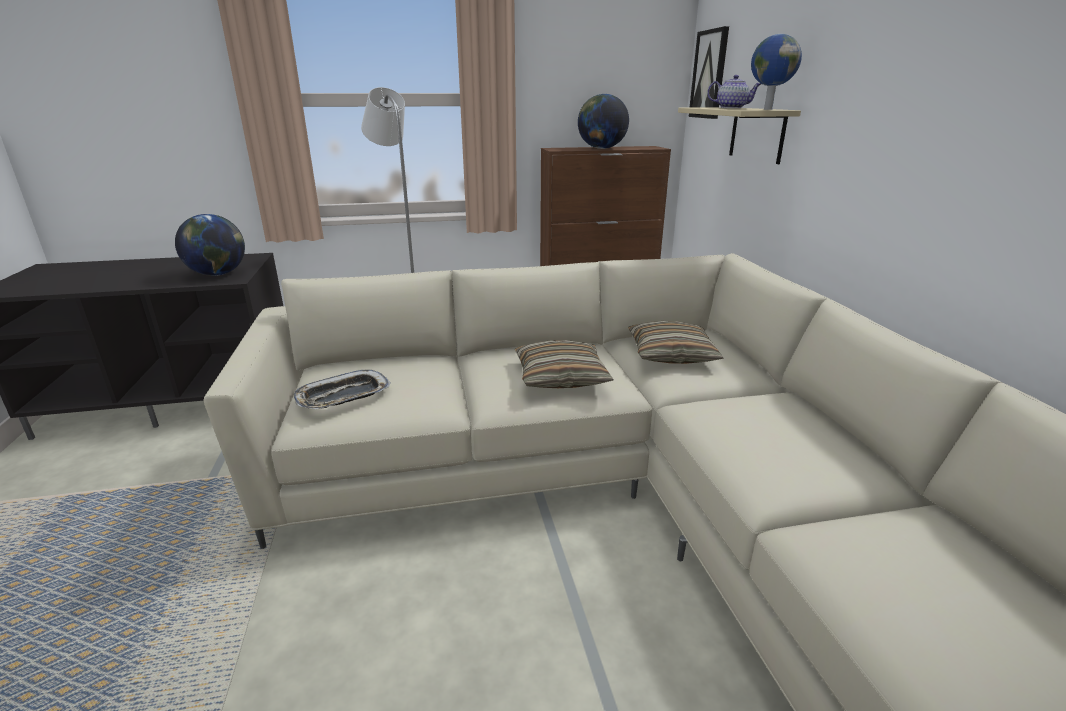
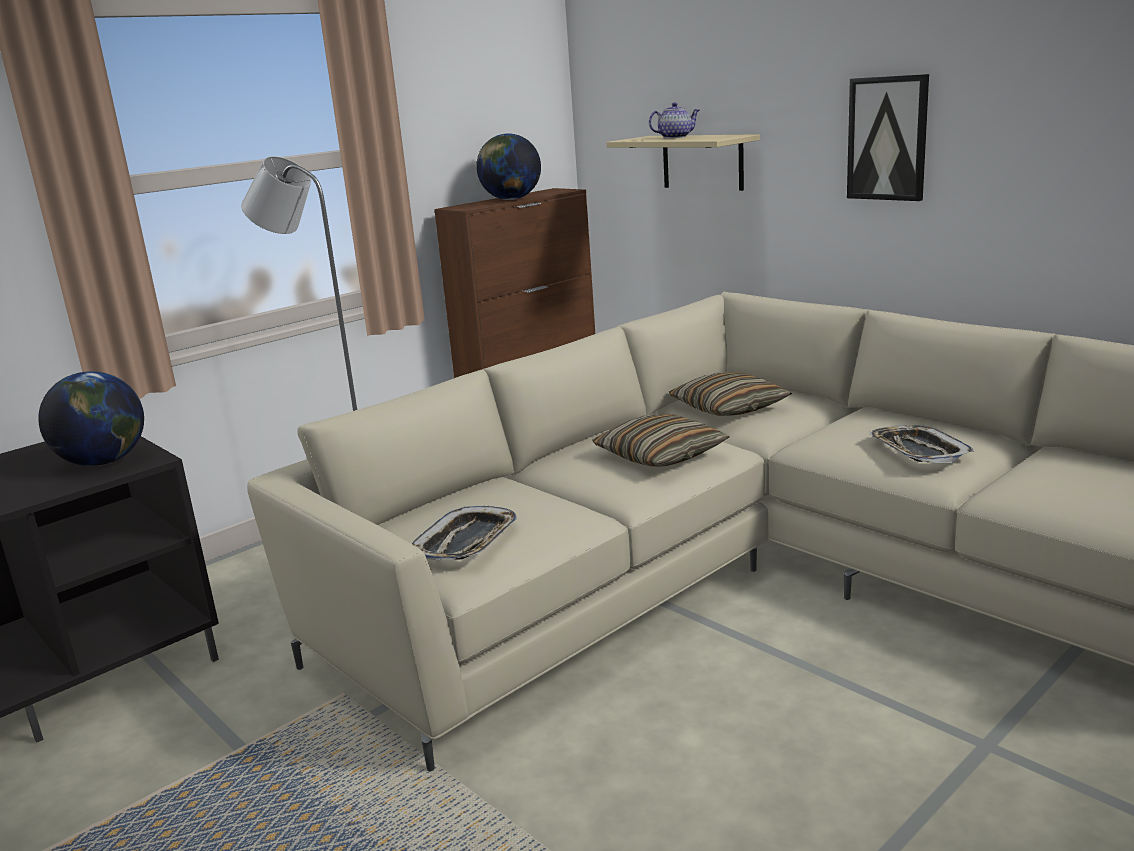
camera: 30 degrees left, 5 degrees down
(709, 74) = (608, 100): picture -> picture (887, 138)
(767, 109) = (729, 136): globe -> none
(778, 455) = (918, 451): none -> tray

